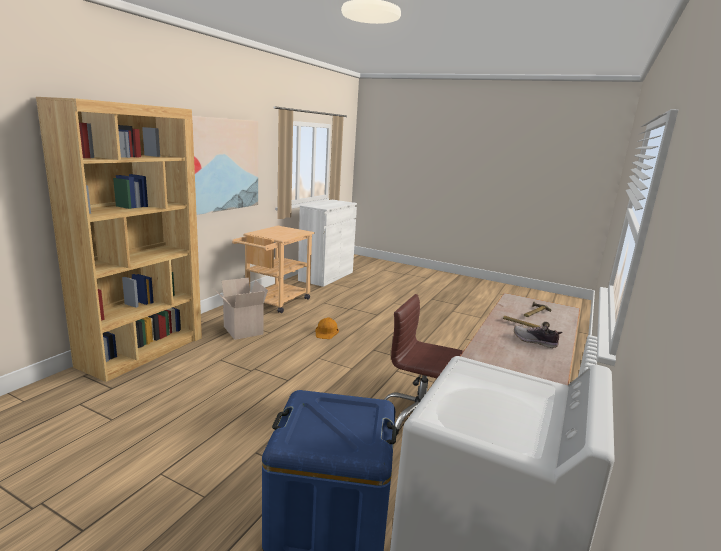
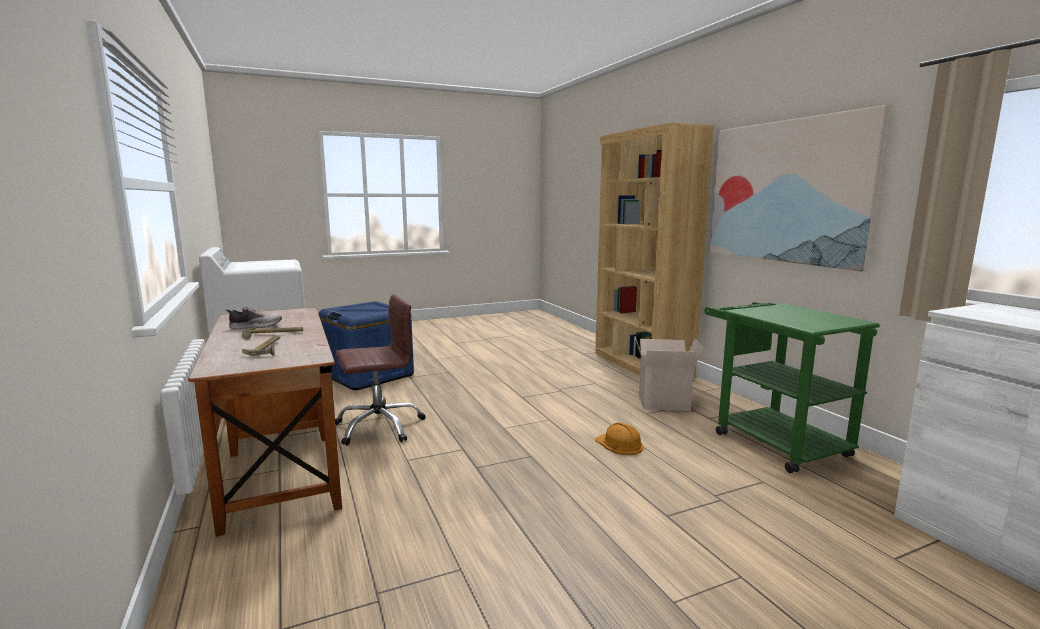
camera: 130 degrees right, 5 degrees down
(274, 303) = (771, 440): beige cart -> green cart

